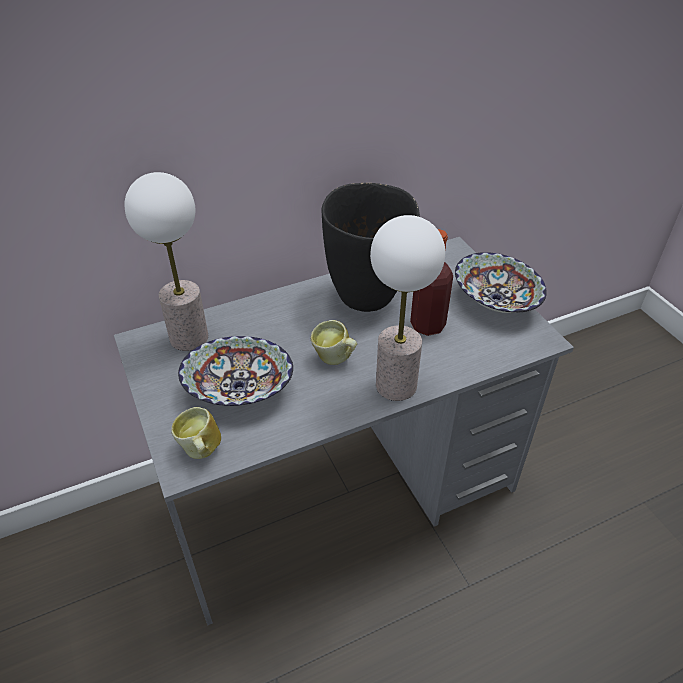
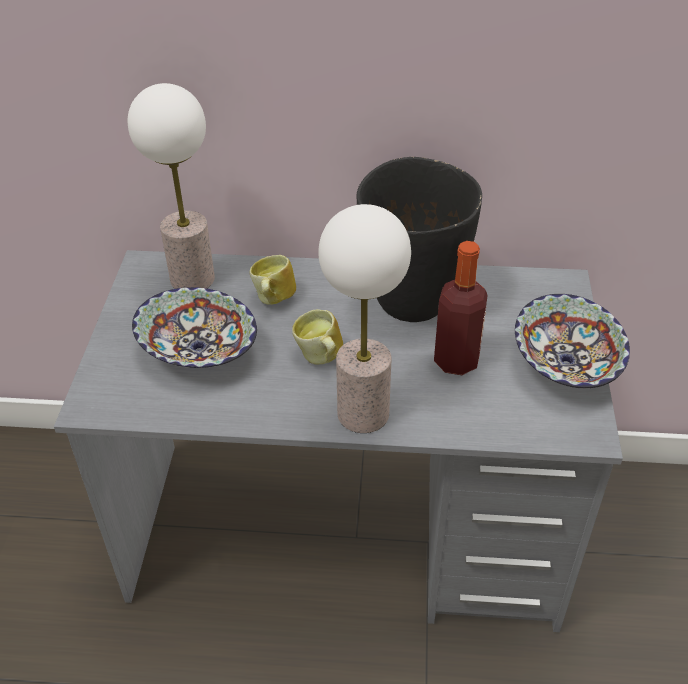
camera: 30 degrees right, 0 degrees up
(200, 451) = (116, 397): mug -> mug (272, 300)

